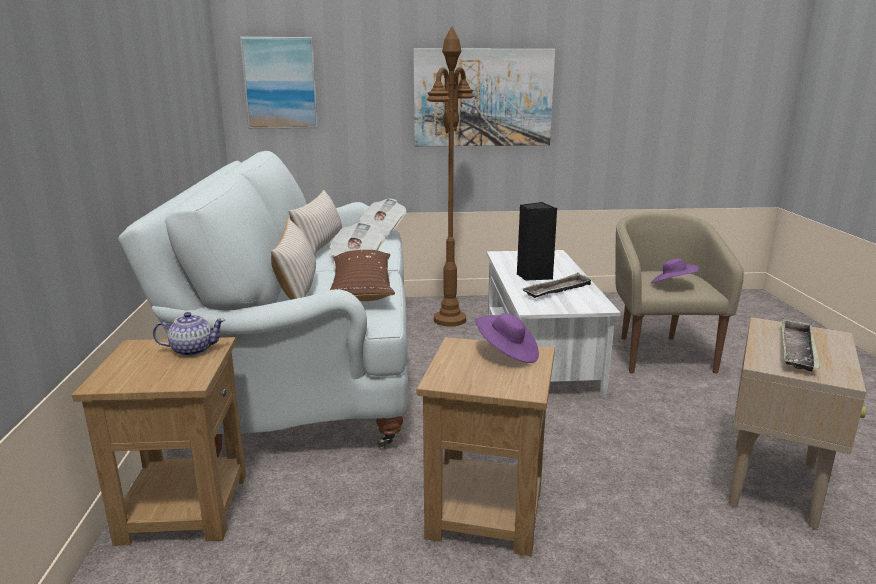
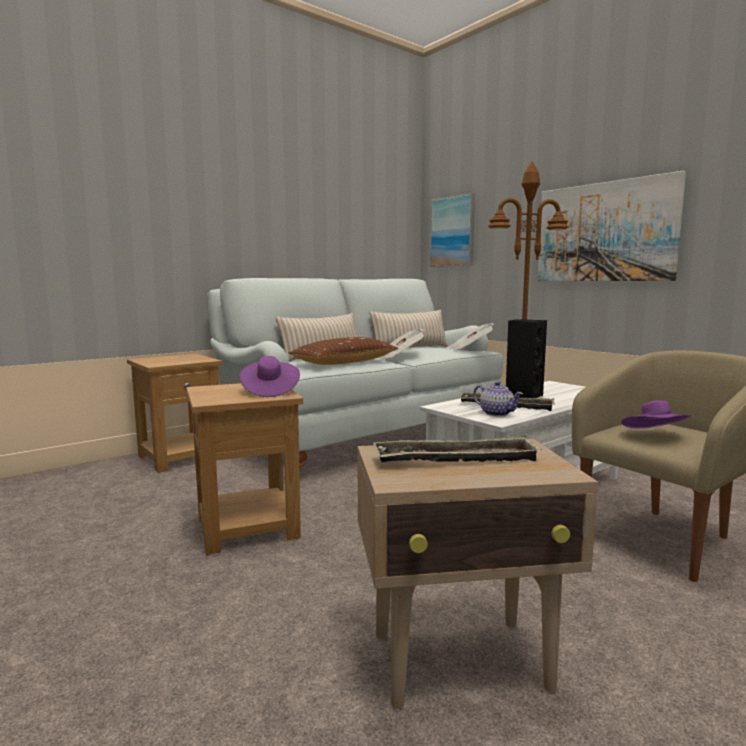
camera: 55 degrees right, 10 degrees down
(192, 350) = (194, 359): teapot -> teapot (496, 413)

